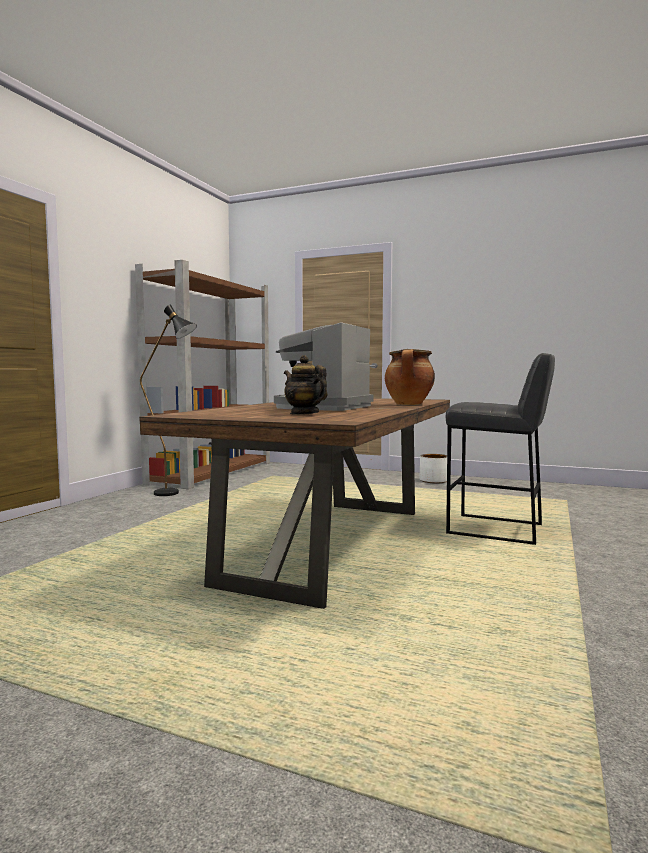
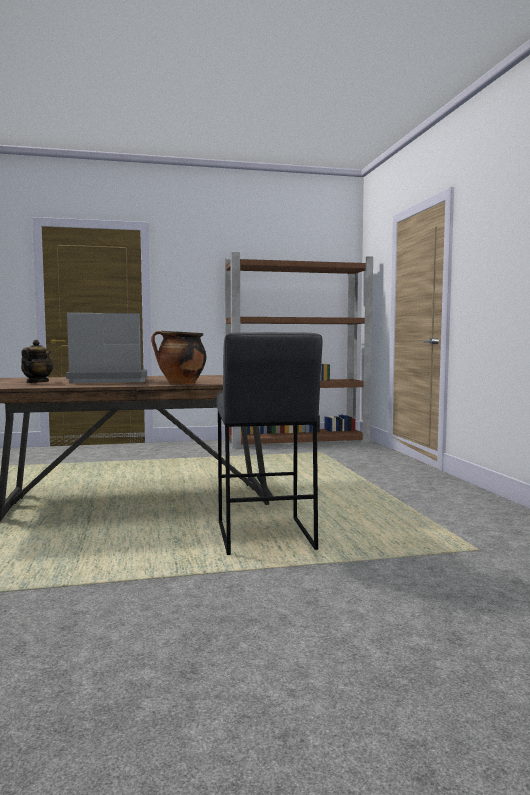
camera: 55 degrees right, 0 degrees up
(174, 494) = (213, 449): black floor lamp -> none
(433, 481) = (435, 490): white planter -> none

